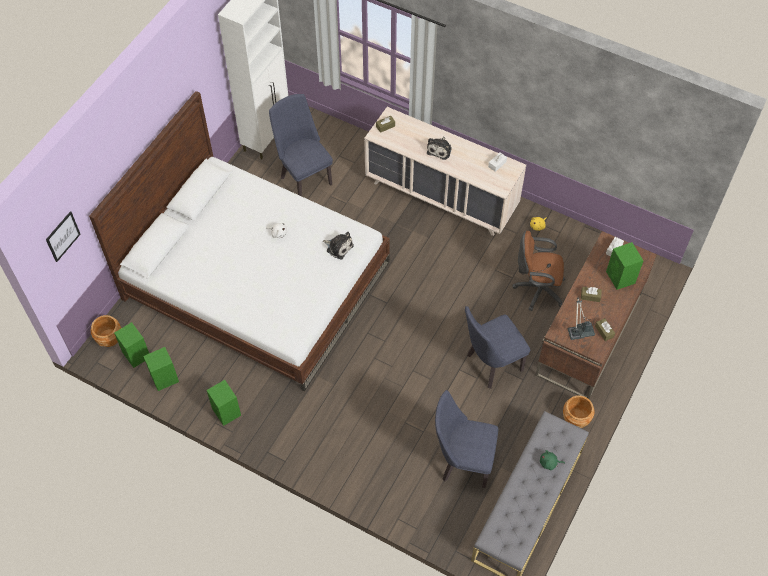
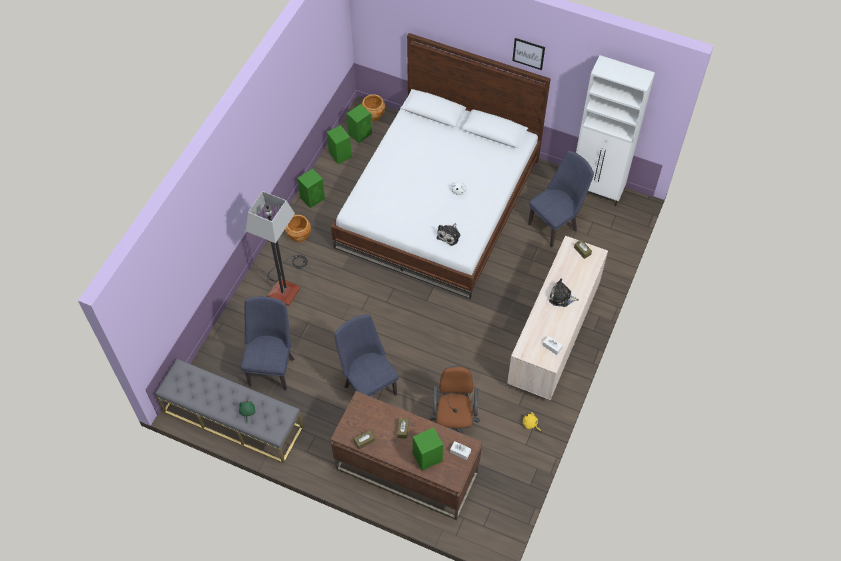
camera: 85 degrees right, 0 degrees up
(63, 236) = (384, 19): picture -> picture (528, 53)
(350, 445) = (286, 285): none -> floor lamp
(575, 418) = (317, 458): brown planter -> brown planter (299, 235)
(576, 337) = (357, 417): table lamp -> none

